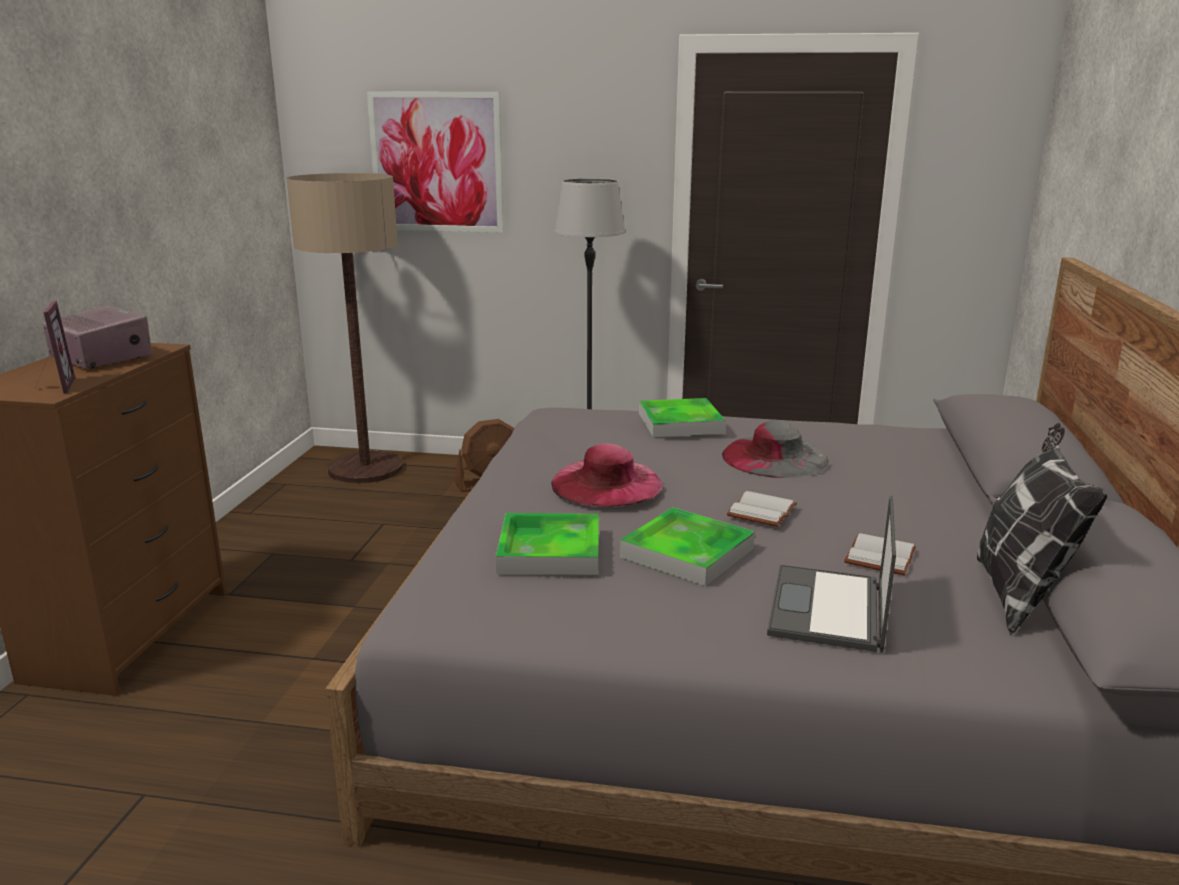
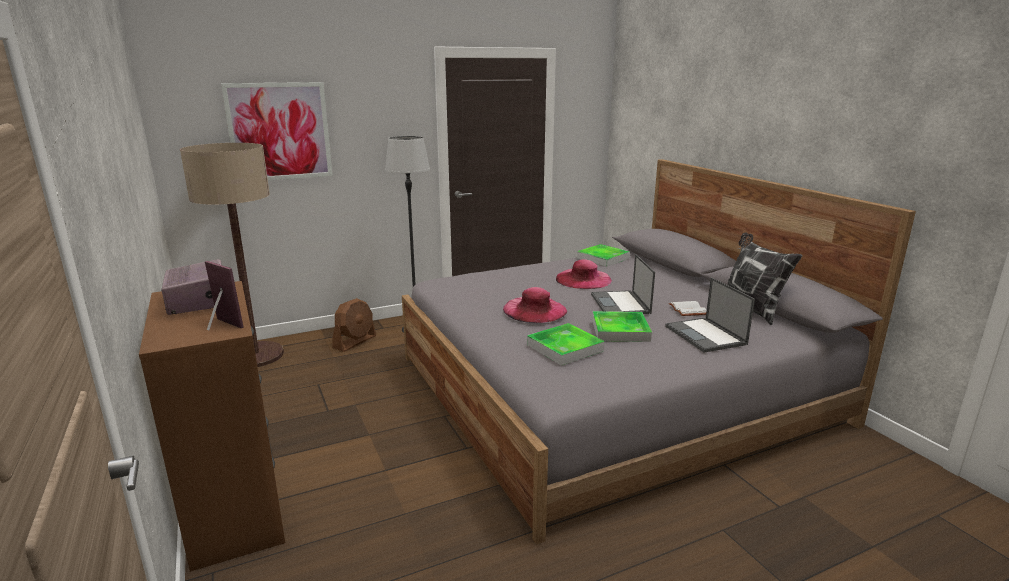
camera: 35 degrees left, 0 degrees up
(101, 357) = (198, 302): radio -> radio turned 60 degrees clockwise
(680, 423) = (516, 272): tray -> tray (603, 258)
(763, 512) = (620, 304): white book -> laptop
(774, 457) = (583, 279): grey hat -> pink hat

